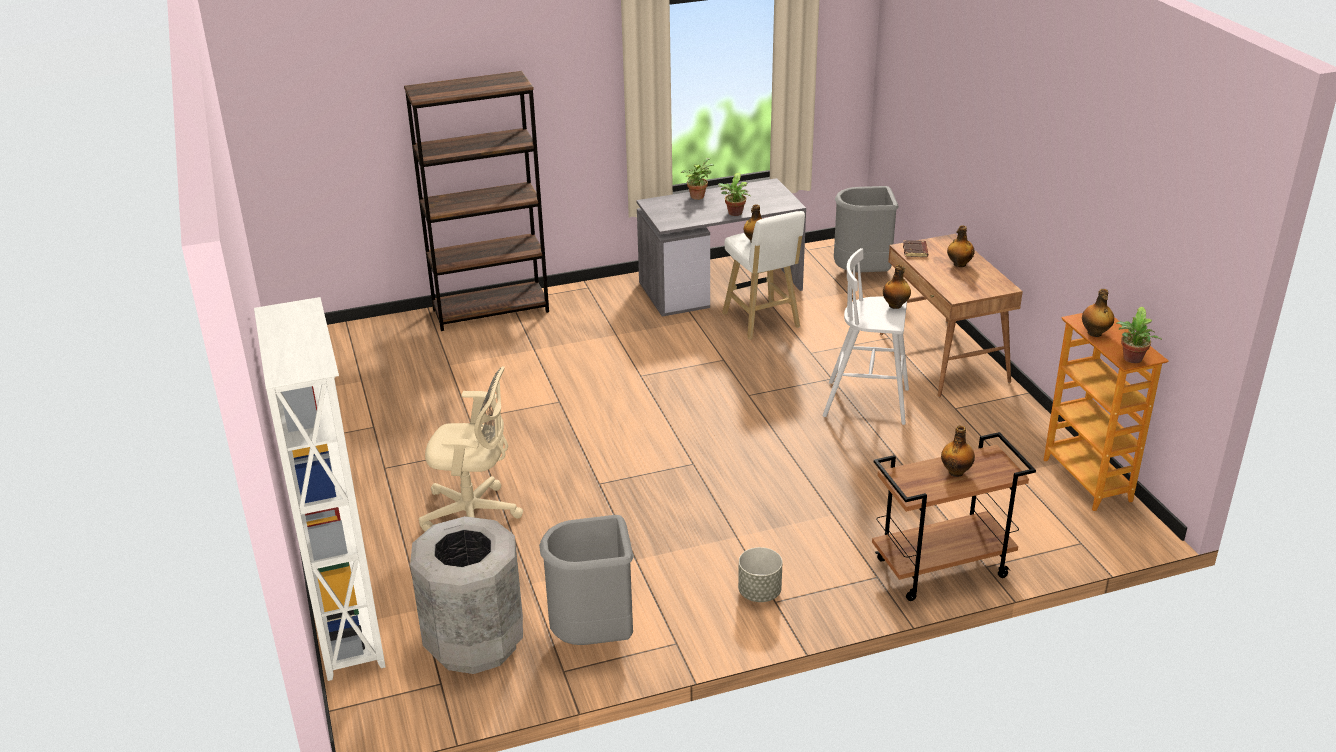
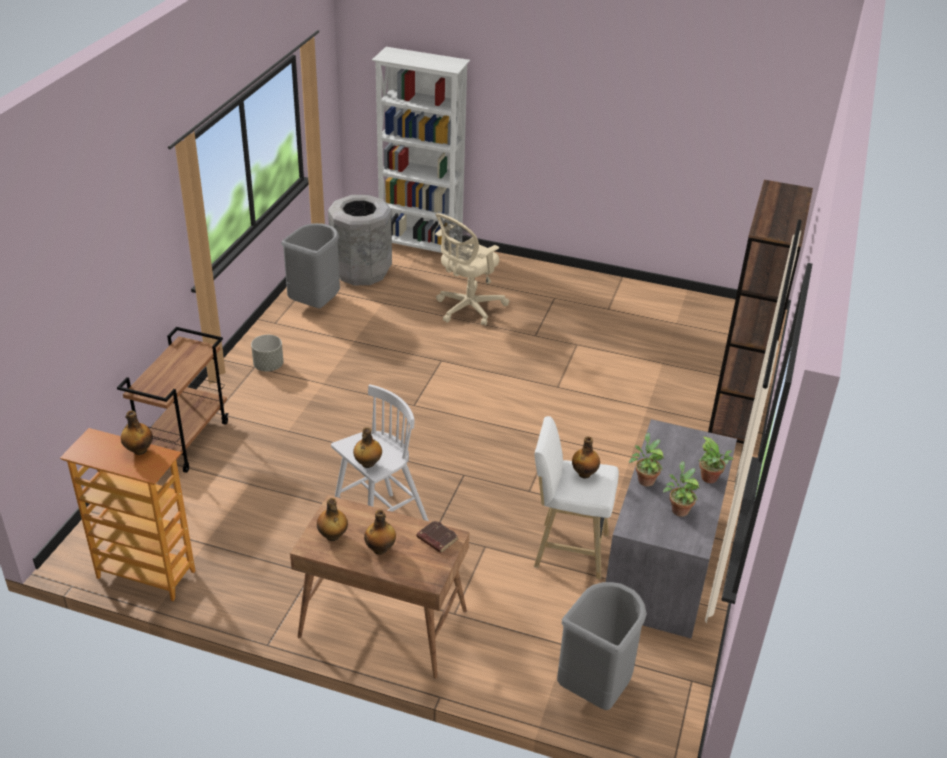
camera: 125 degrees right, 5 degrees up
(956, 471) = (172, 371): bottle -> bottle (332, 536)
(1132, 360) = (89, 440): potted plant -> potted plant (678, 509)

